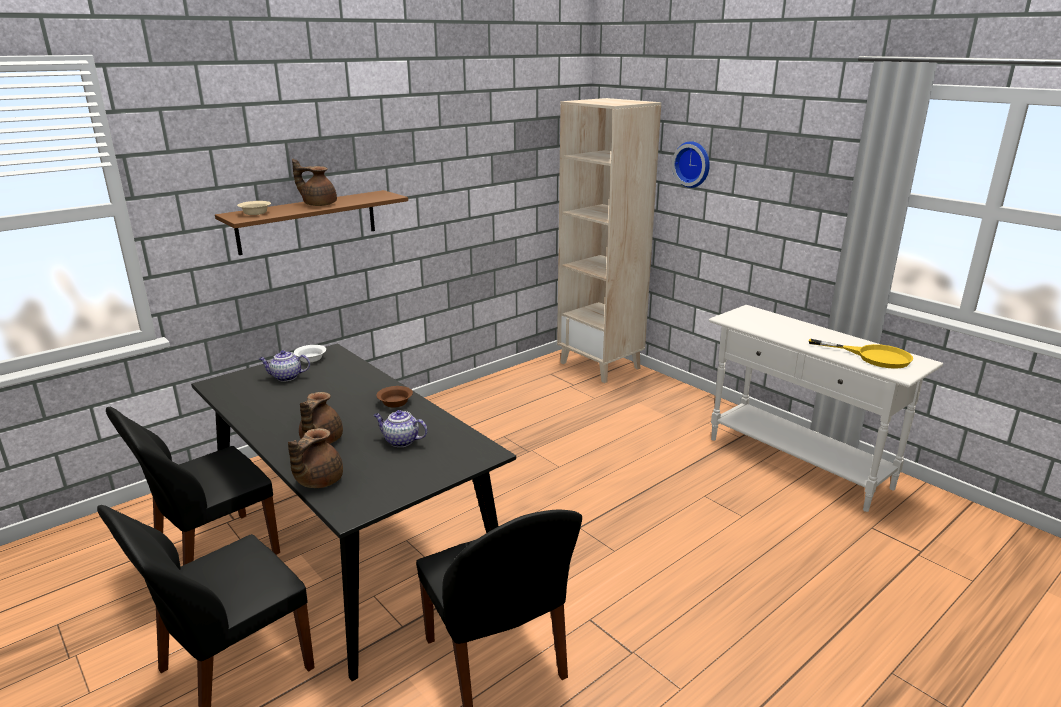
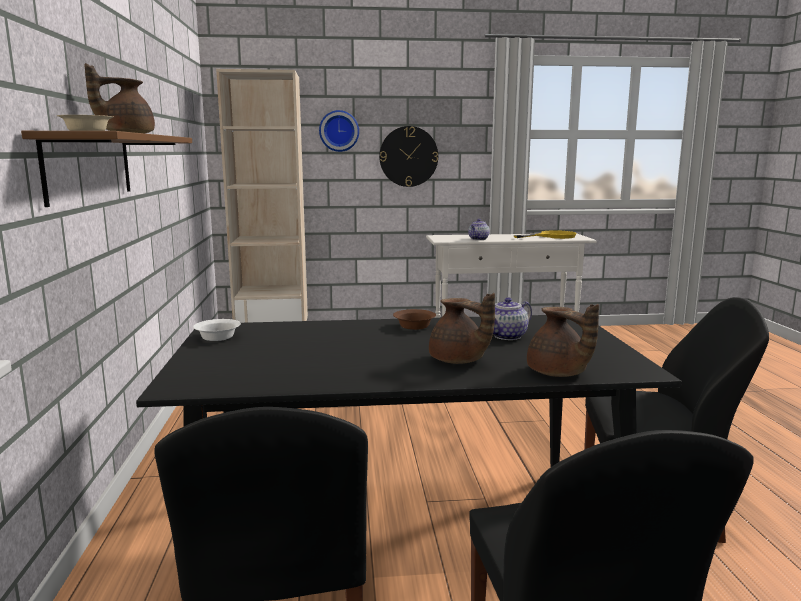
camera: 55 degrees left, 10 degrees down
(286, 377) = (247, 353): teapot -> teapot (478, 239)
(758, 205) = (408, 156): none -> wall clock

